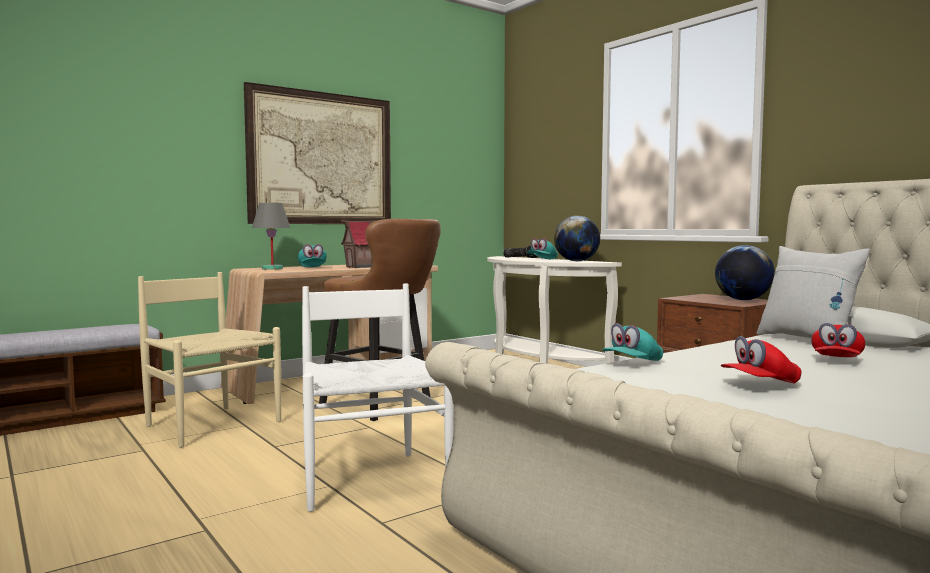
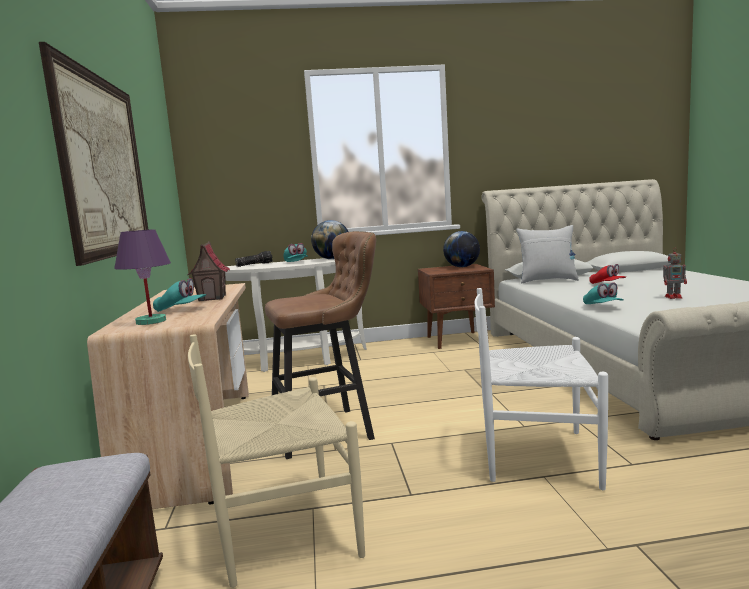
camera: 60 degrees left, 5 degrees up
(272, 268) = (151, 321): grey table lamp -> purple table lamp
(760, 384) = (674, 297): red cap -> toy robot

